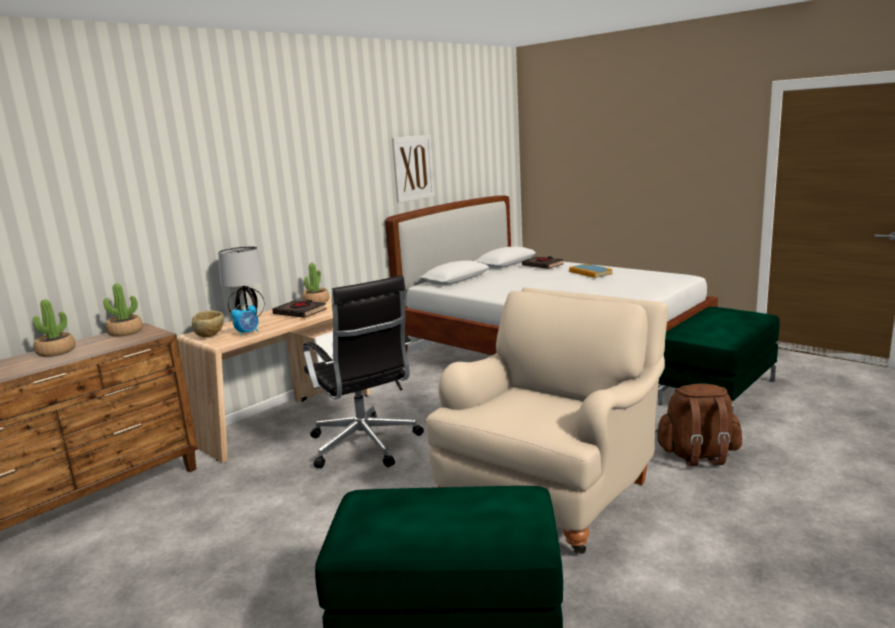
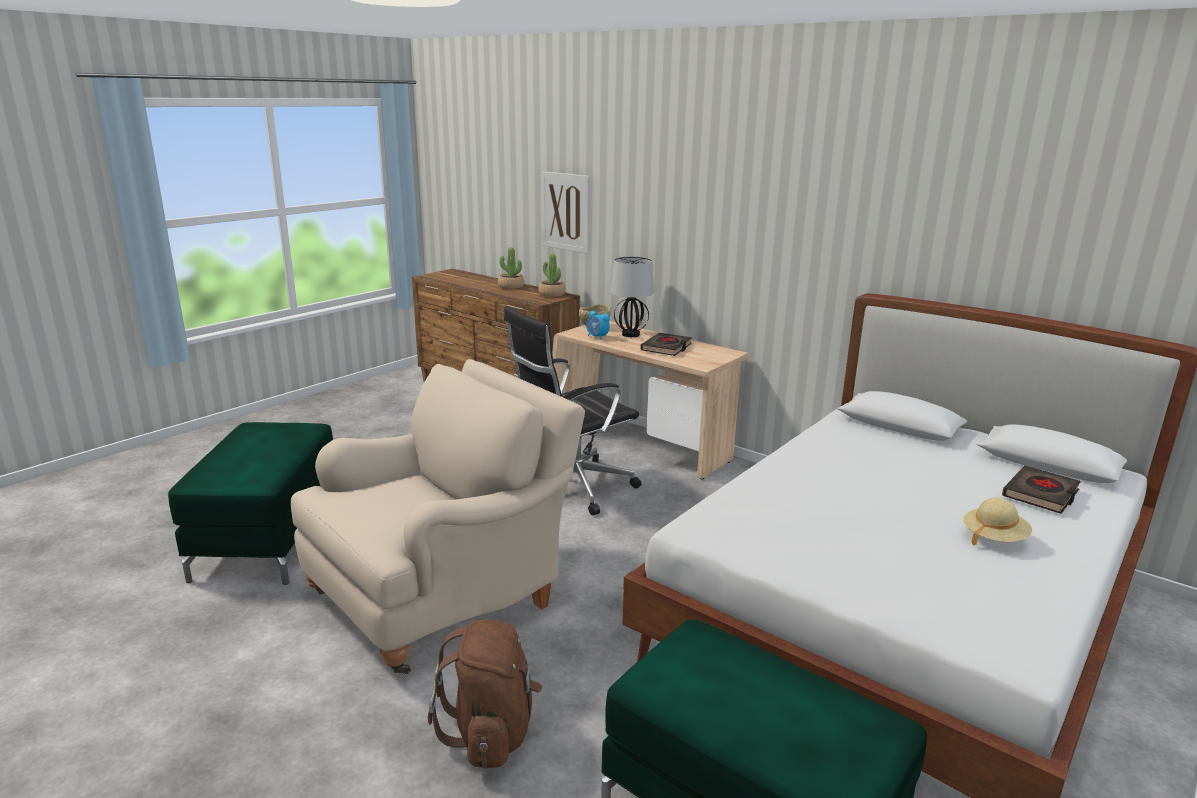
camera: 85 degrees right, 5 degrees up
(316, 301) = (711, 351): potted plant -> none
(413, 168) = (946, 234): picture -> picture (565, 212)
(552, 490) = (444, 595): beige armchair -> beige armchair turned 75 degrees counterclockwise
(590, 273) = (994, 538): book -> beige hat

